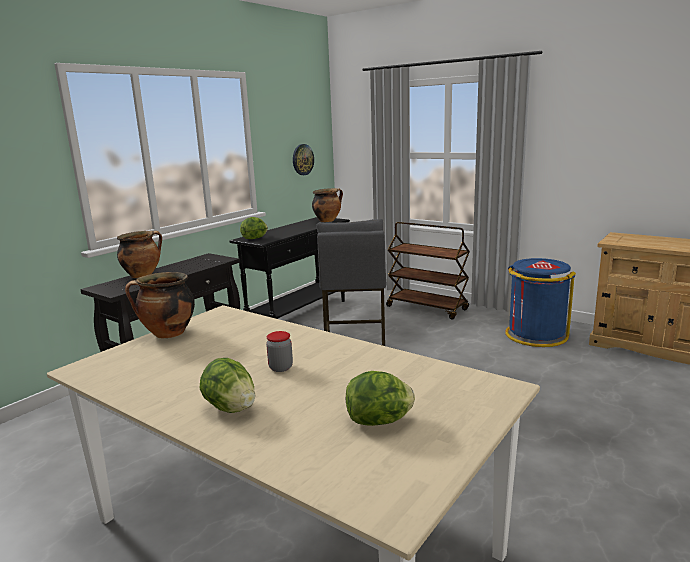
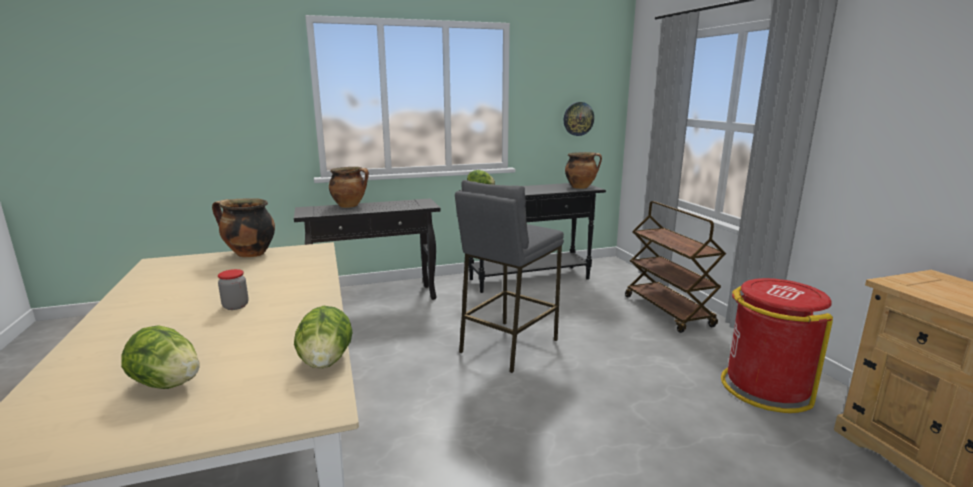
camera: 35 degrees right, 0 degrees up
(231, 408) = (137, 324): lettuce -> lettuce (326, 362)
(535, 335) = (765, 388): blue trash can -> red trash can

